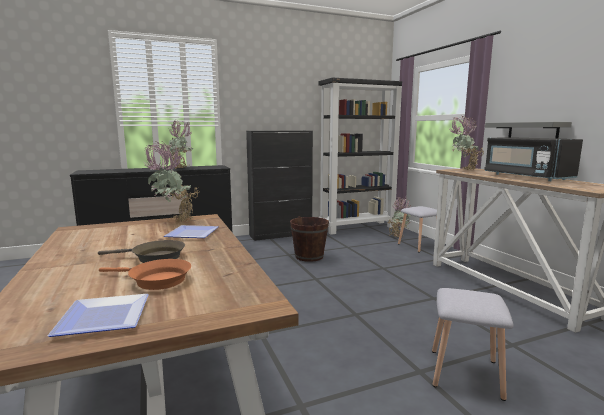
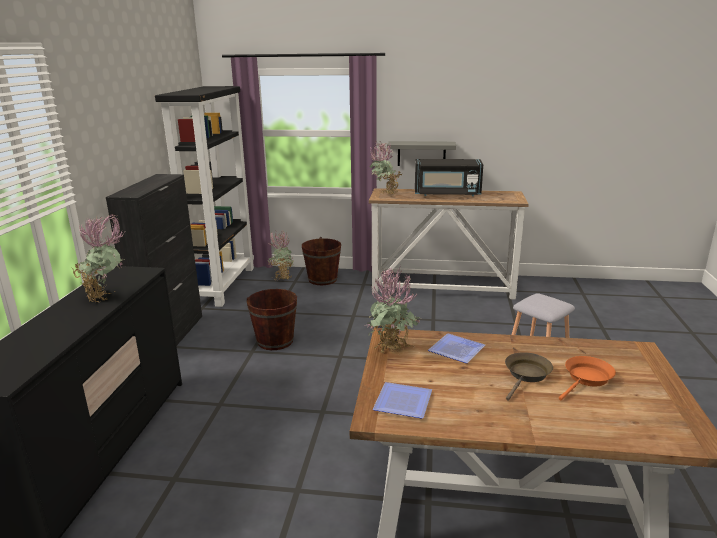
camera: 60 degrees left, 10 degrees up
(106, 319) = (655, 400): plate -> plate (405, 401)
(420, 246) = (322, 279): grey stool -> brown bucket

